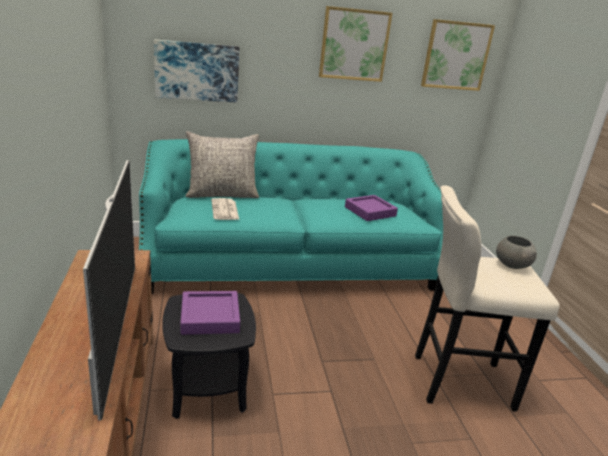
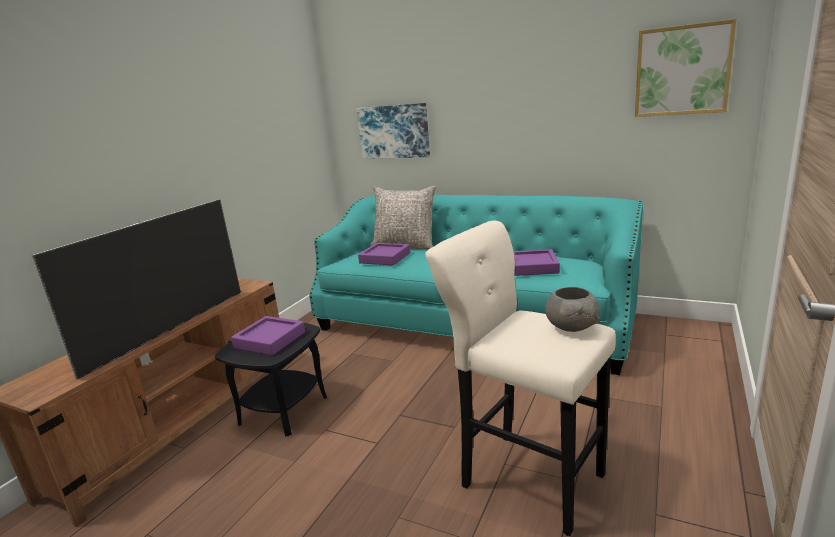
camera: 40 degrees right, 5 degrees down
(225, 210) = (385, 258): newspaper -> purple tray
(354, 44) = (541, 81): picture -> none

